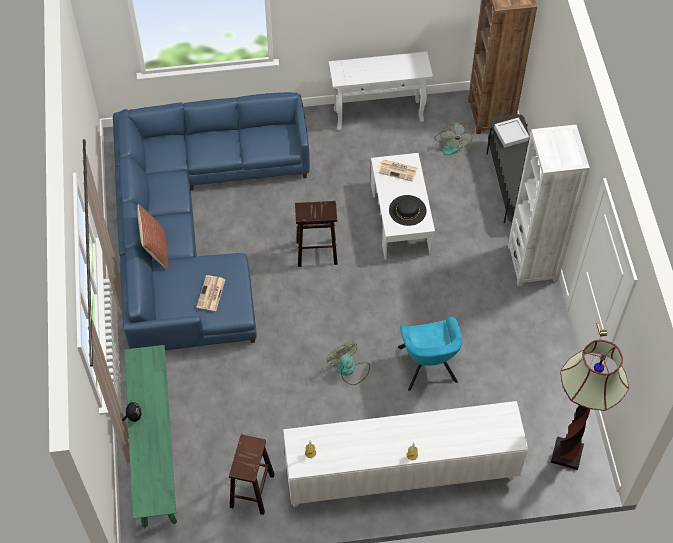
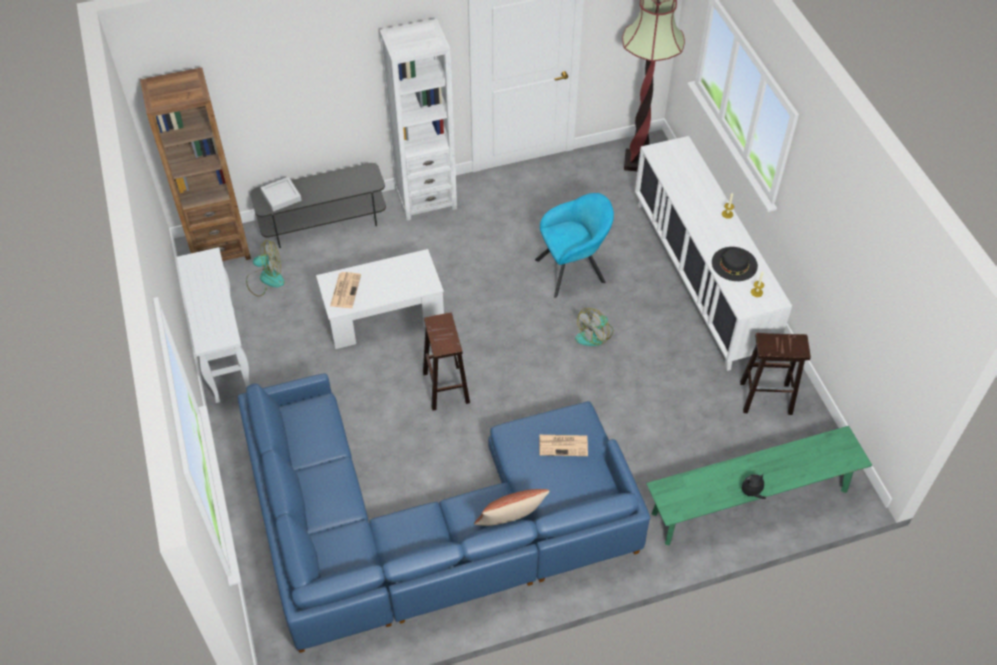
camera: 100 degrees left, 5 degrees down
(407, 210) = (403, 275): black hat -> black hat (734, 264)

